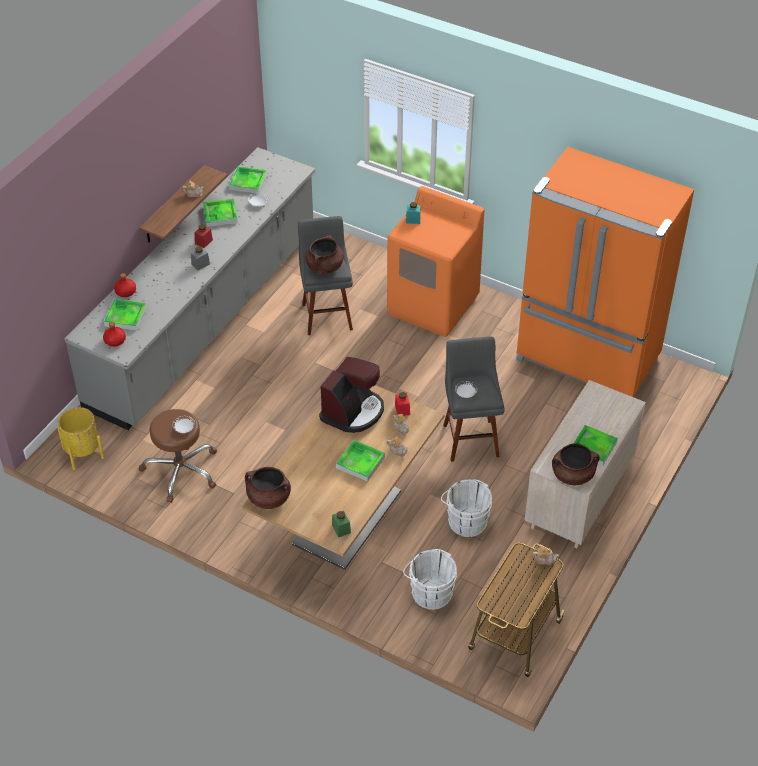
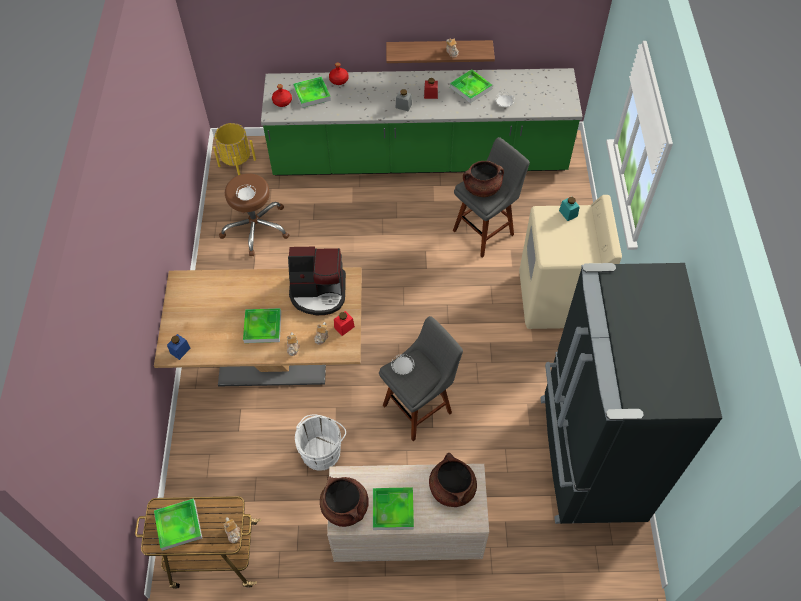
camera: 60 degrees right, 10 degrees up
(205, 319) = (419, 158): grey counter -> green counter
(248, 182) = (524, 84): tray -> tray (178, 525)
(268, 498) = (186, 284): brown cooking pot -> brown cooking pot (452, 488)
(341, 529) = (180, 350): green jar -> blue jar
(430, 592) = (228, 461): white bucket -> none
(433, 305) = (557, 300): orange washing machine -> beige washing machine
(587, 359) = (588, 458): orange fridge -> black fridge

